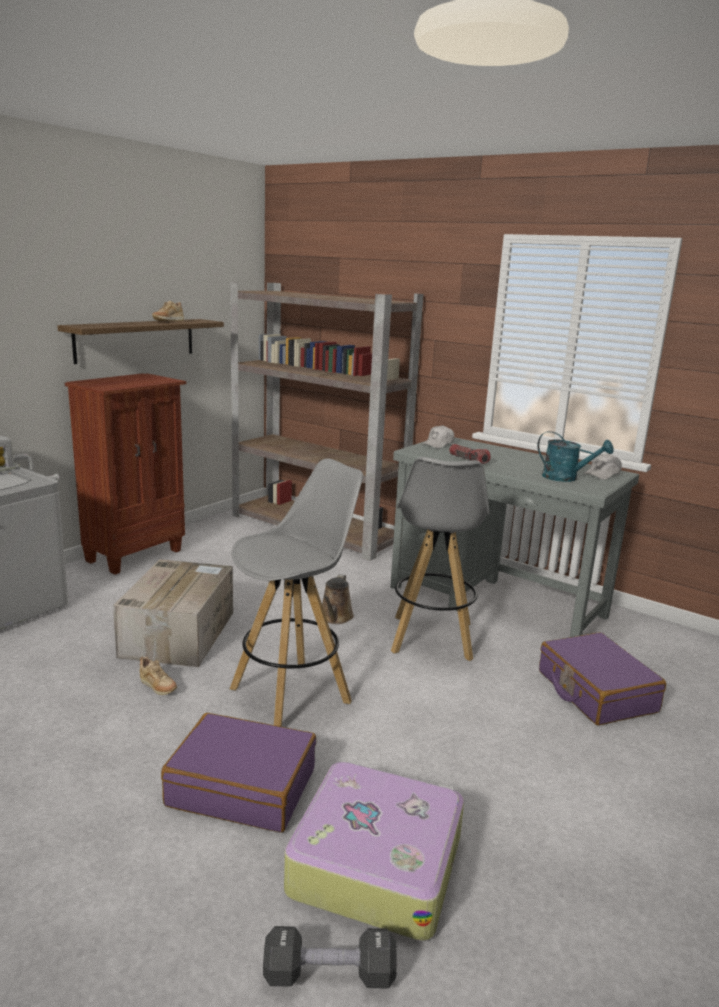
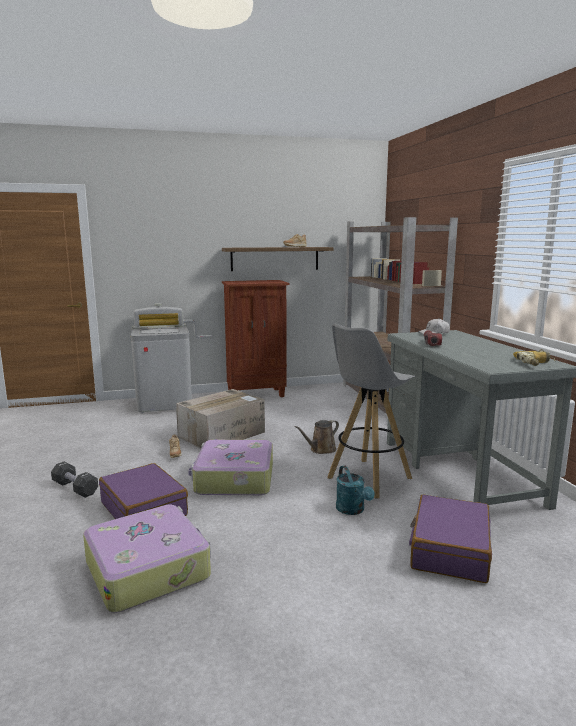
camera: 40 degrees right, 5 degrees down
(293, 695) = (233, 479): grey stool -> suitcase
(329, 974) = (55, 600): black dumbbell -> black dumbbell (75, 488)
(566, 478) = (488, 360): turquoise watering can -> turquoise watering can (352, 510)
(602, 474) = (535, 363): white cap -> power drill

